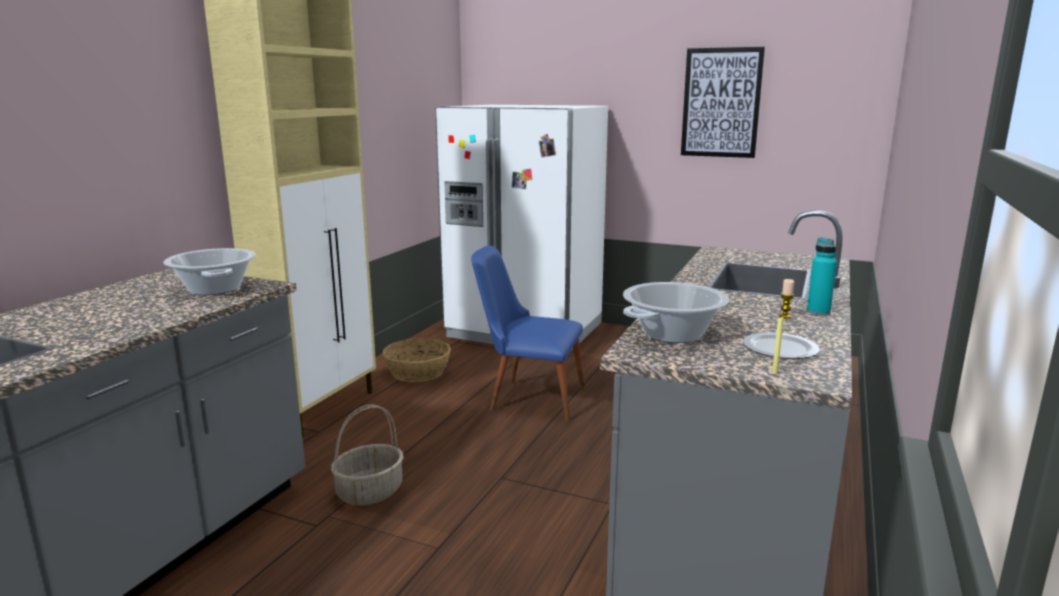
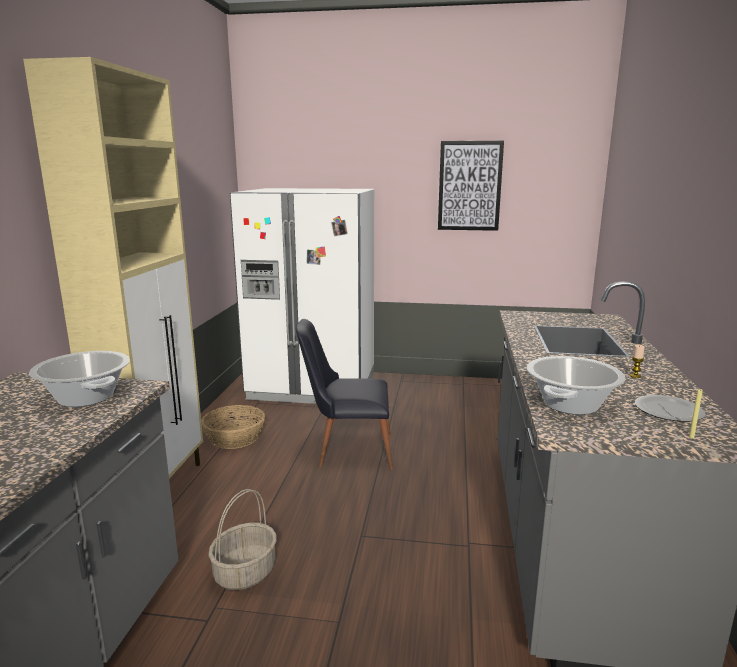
camera: 15 degrees left, 0 degrees up
(528, 397) = (347, 451): blue chair -> black chair
(818, 312) = (654, 369): turquoise bottle -> none

